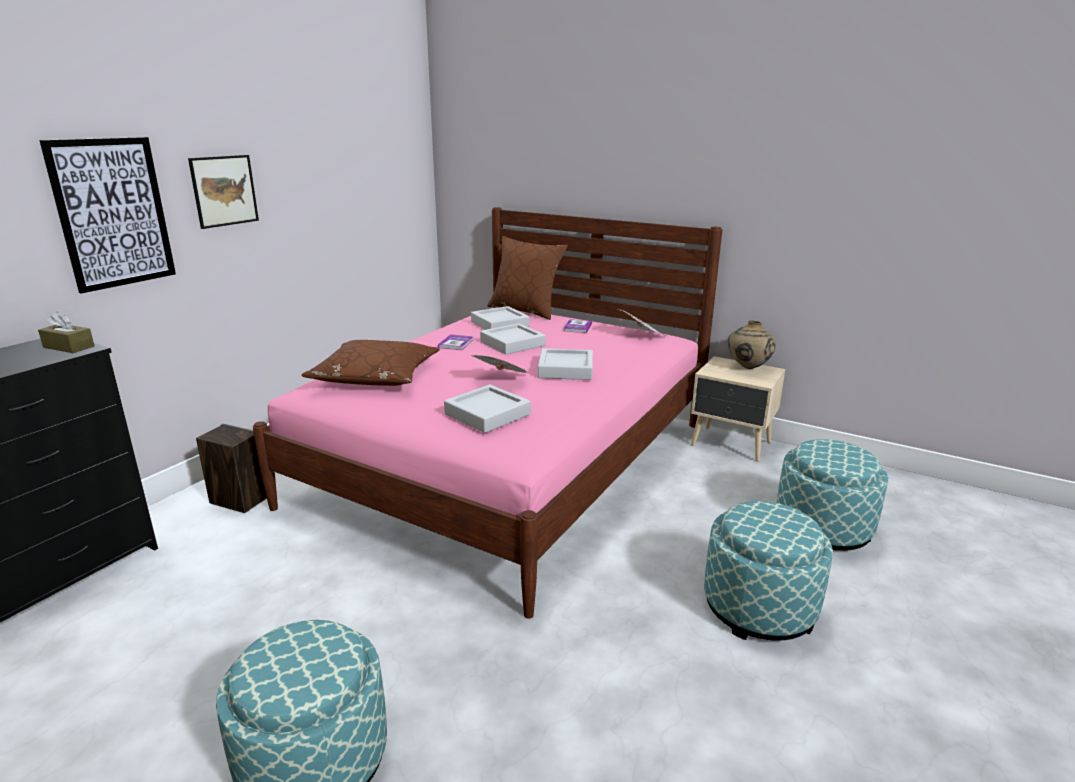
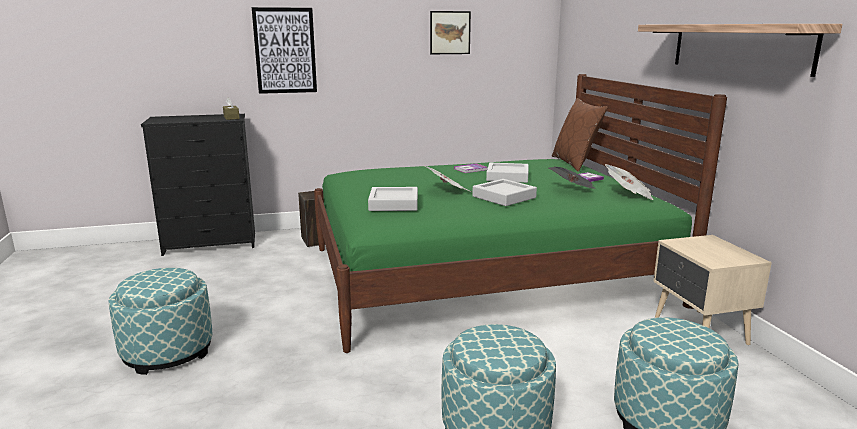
camera: 45 degrees right, 5 degrees down
(224, 191) = (359, 44): picture -> picture (450, 32)
(375, 376) = (385, 174): brown pillow -> none
(500, 324) = (530, 166): grey tray -> none
(509, 462) = (484, 275): pink bed -> green bed
(599, 344) = (573, 191): none -> newspaper
(728, 181) = (738, 47): none -> shelf
(748, 368) = (726, 250): beige vase -> none

